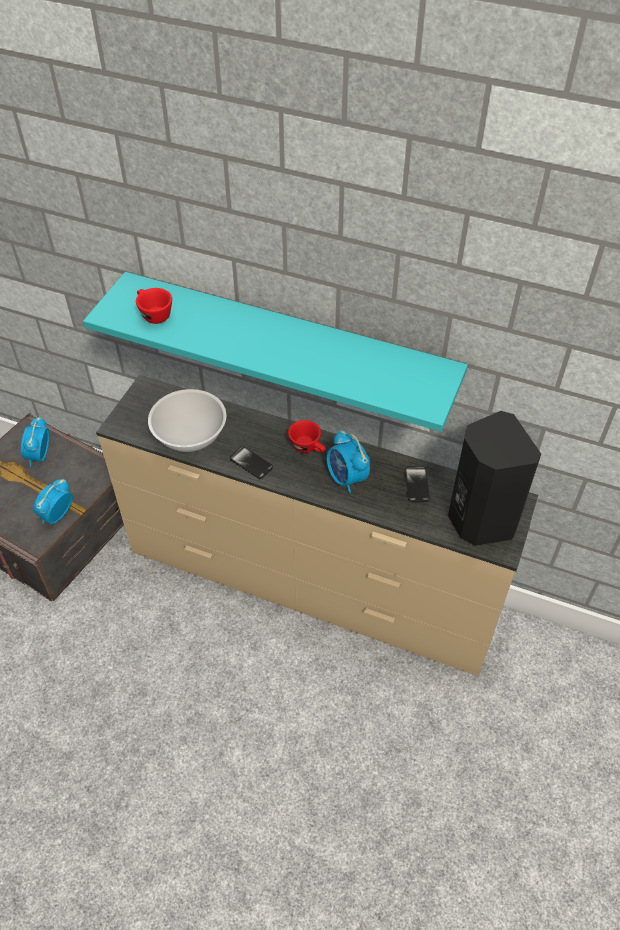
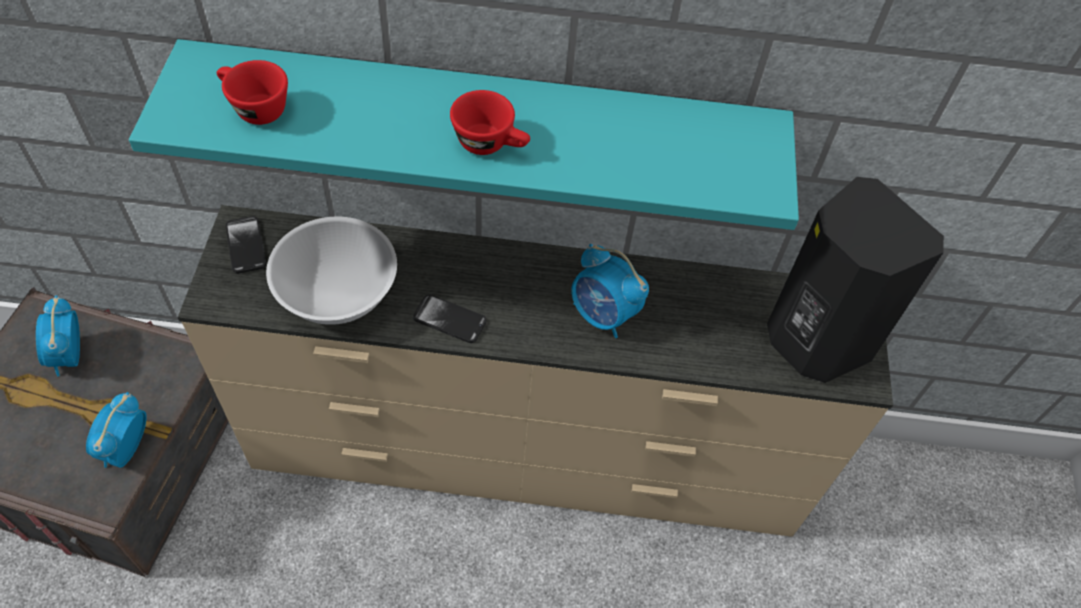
camera: 20 degrees left, 5 degrees up
(308, 447) = (529, 276): red cup -> red cup (491, 144)
(417, 484) = (708, 303): phone -> phone (246, 245)

